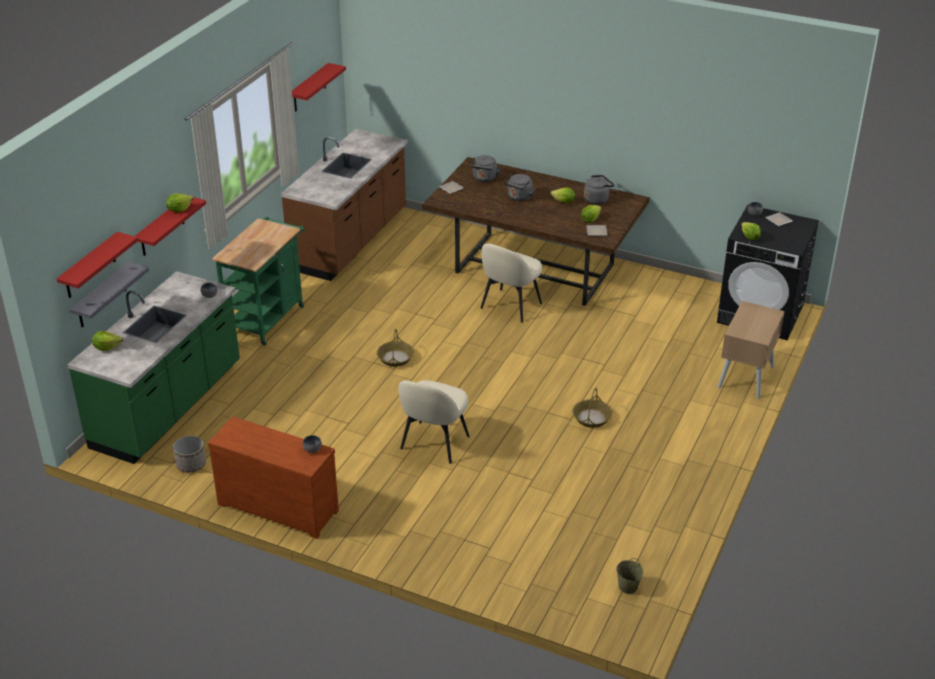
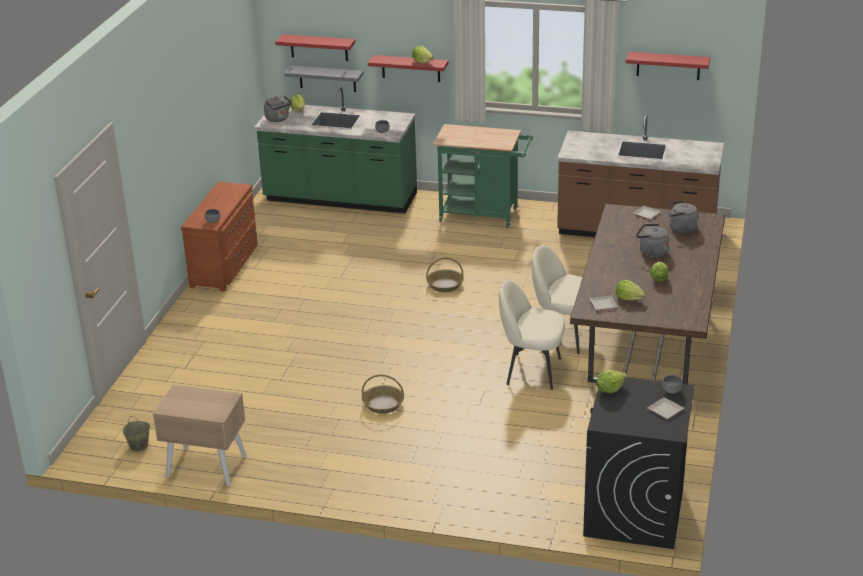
camera: 80 degrees right, 5 degrees down
(191, 464) = (270, 221): planter -> none
(434, 444) = (321, 322): beige chair -> beige chair (531, 371)
(597, 199) = (677, 298): grey kettle -> grey kettle (278, 119)
(746, 377) = (491, 505): beige nightstand -> beige nightstand (206, 466)

